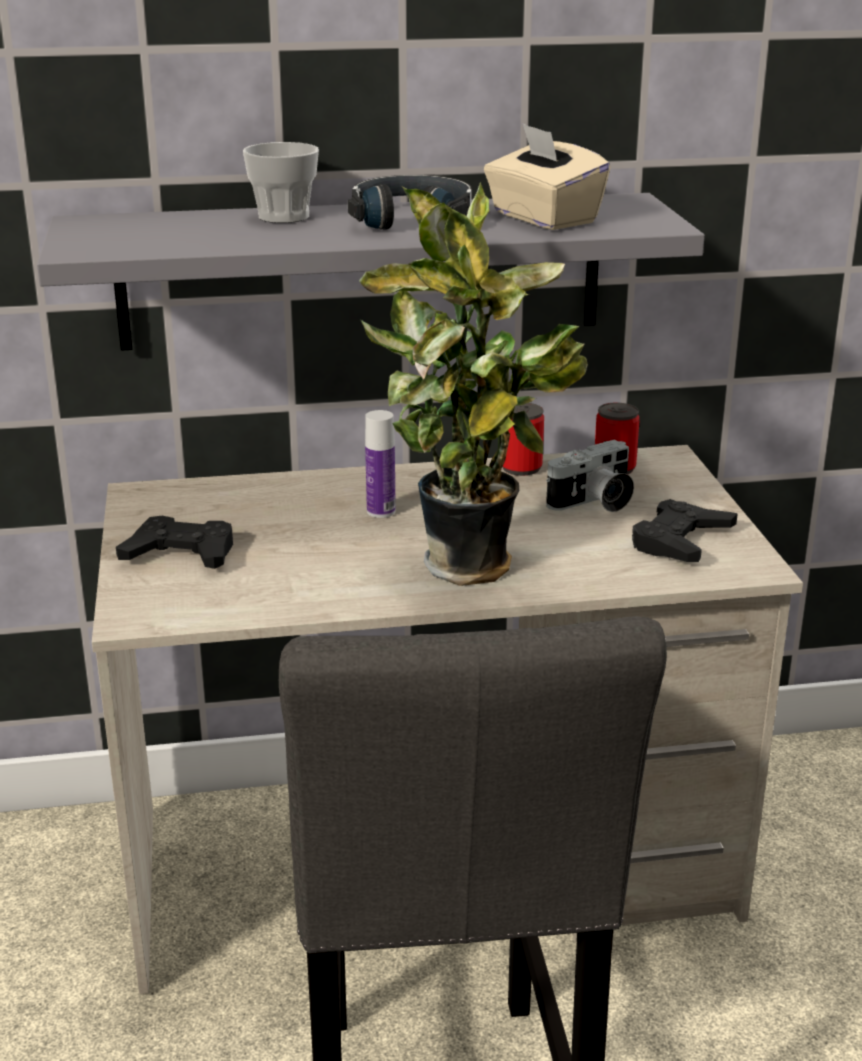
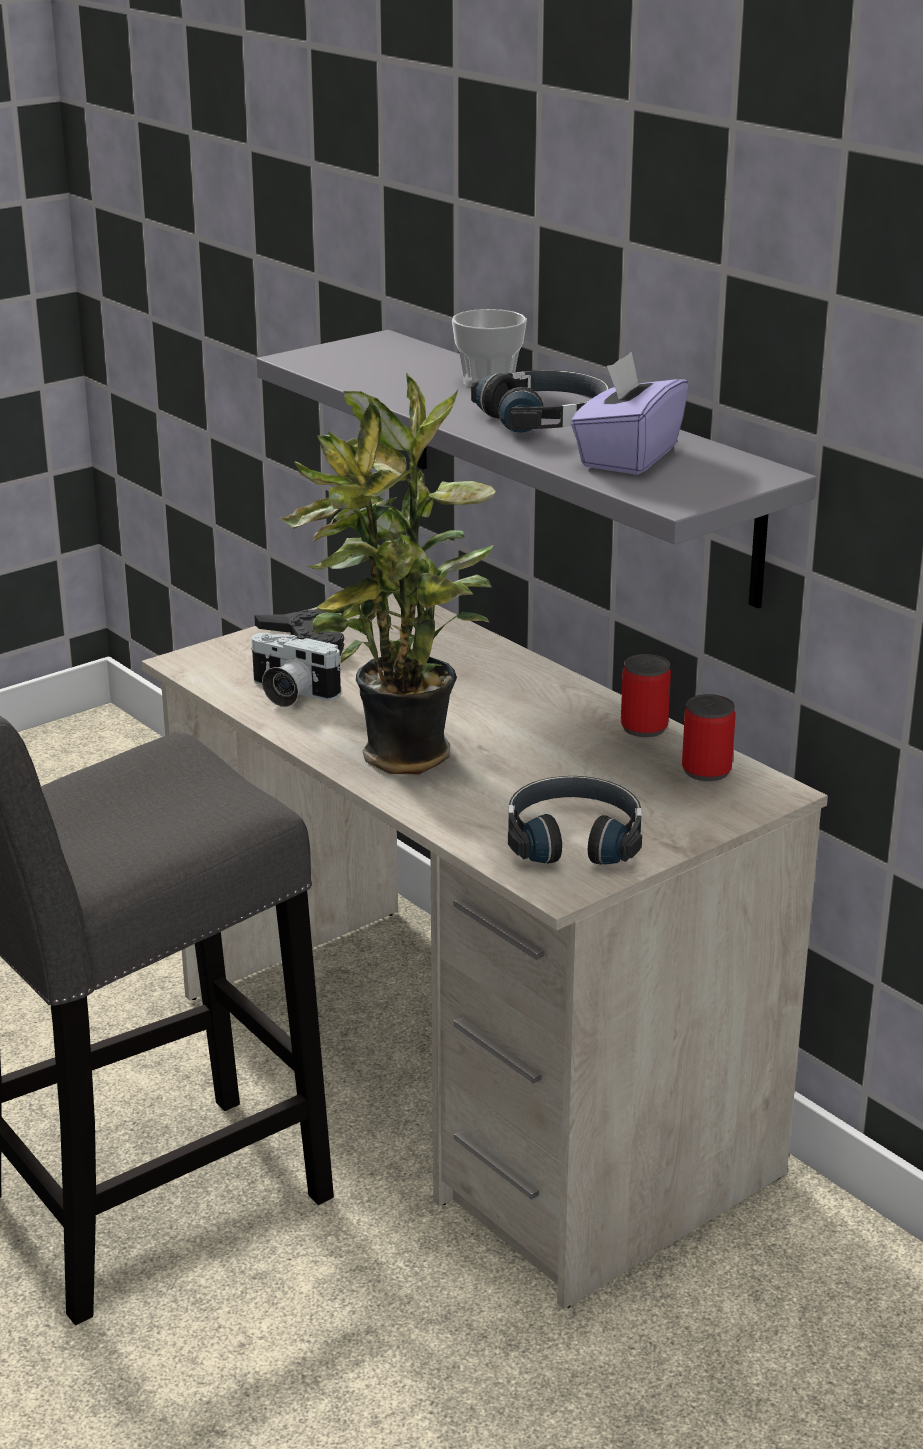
camera: 60 degrees right, 0 degrees up
(381, 511) = (469, 694): bottle -> none
(543, 218) = (627, 457): beige tissue box -> purple tissue box
(594, 503) = (608, 779): camera -> camera (289, 694)
(680, 541) = (573, 838): black game controller -> black headphones

